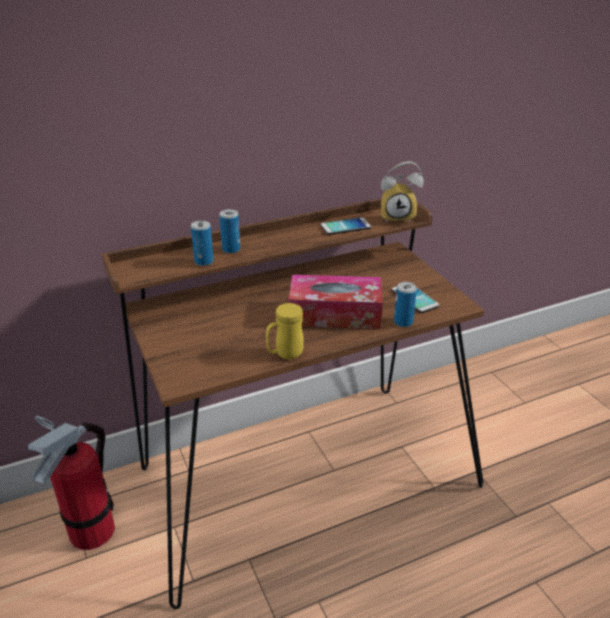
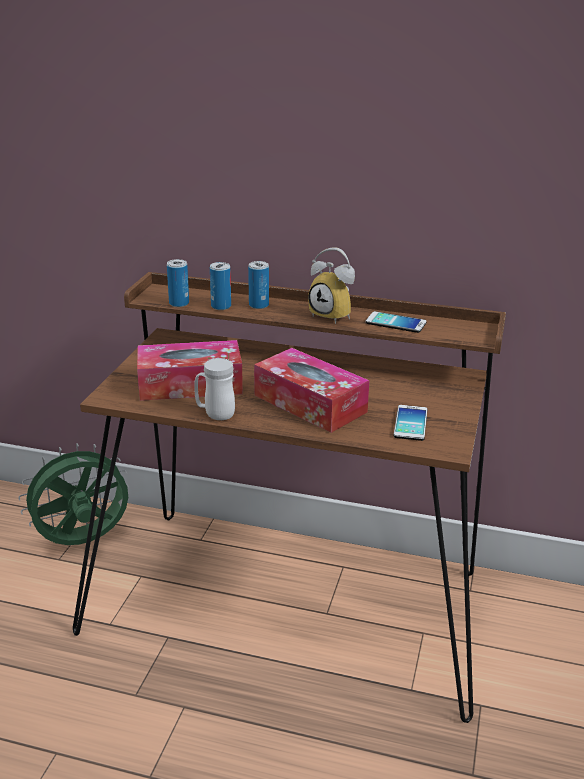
camera: 40 degrees right, 5 degrees down
(92, 530) = (83, 542): fire extinguisher -> green fan
(228, 339) = (190, 384): none -> tissue box
(285, 354) = (215, 414): yellow mug -> white mug
(398, 217) = (468, 333): alarm clock -> alarm clock (335, 315)
(403, 322) = (362, 437): can -> can (179, 303)

